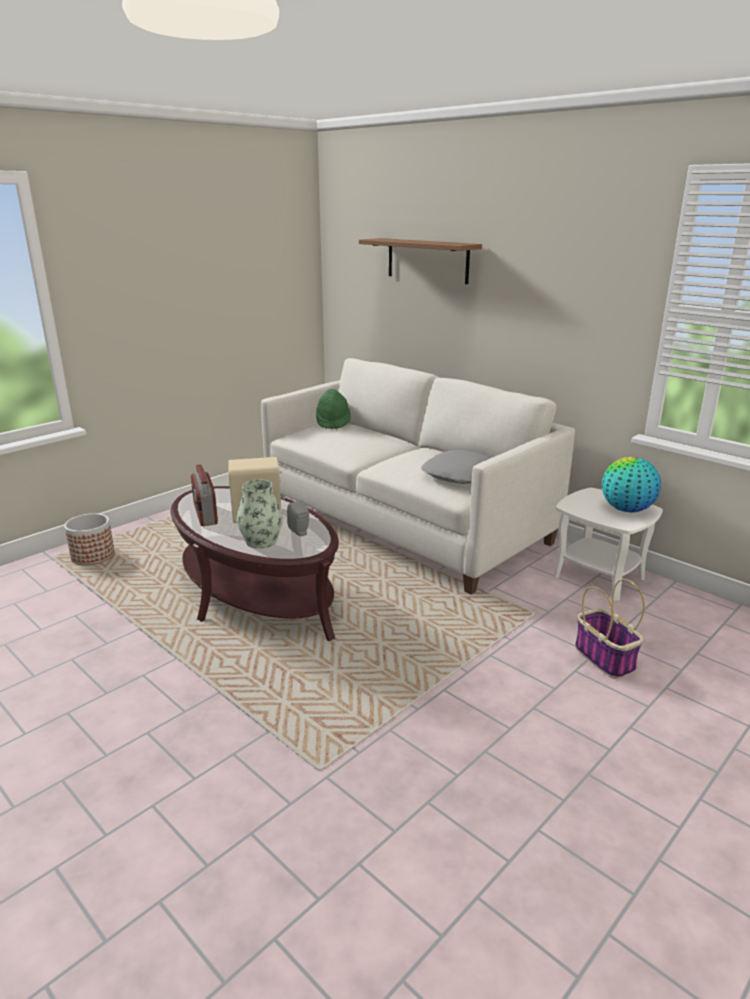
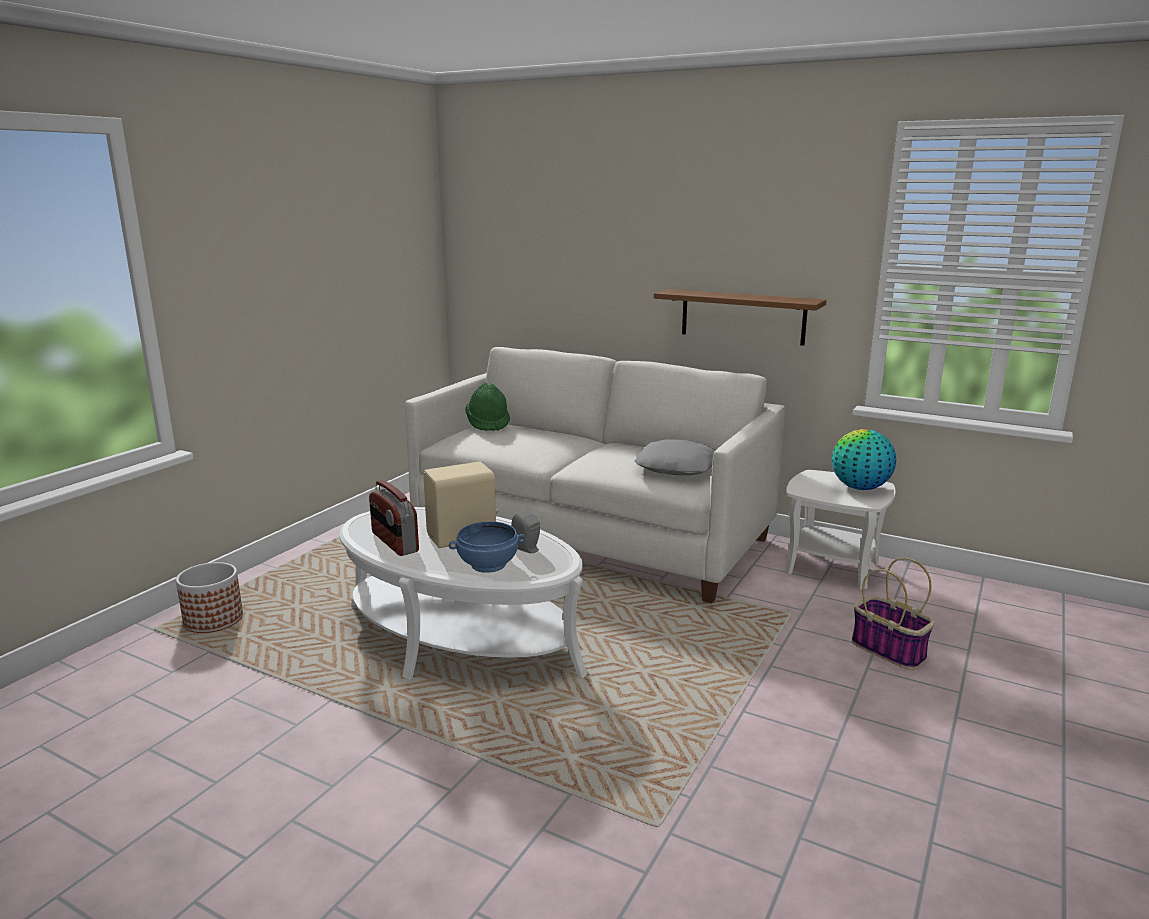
camera: 15 degrees left, 5 degrees down
(256, 594) = (460, 637): brown coffee table -> white coffee table
(261, 541) = (488, 564): vase -> blue bowl
(427, 260) = (589, 230): brown shelf -> brown shelf (742, 316)

